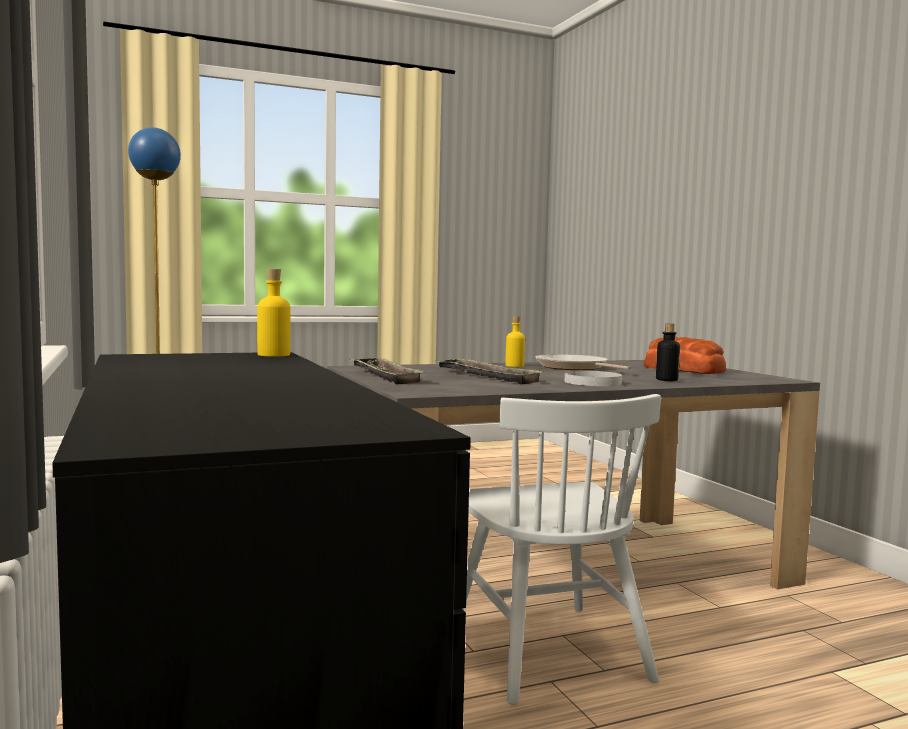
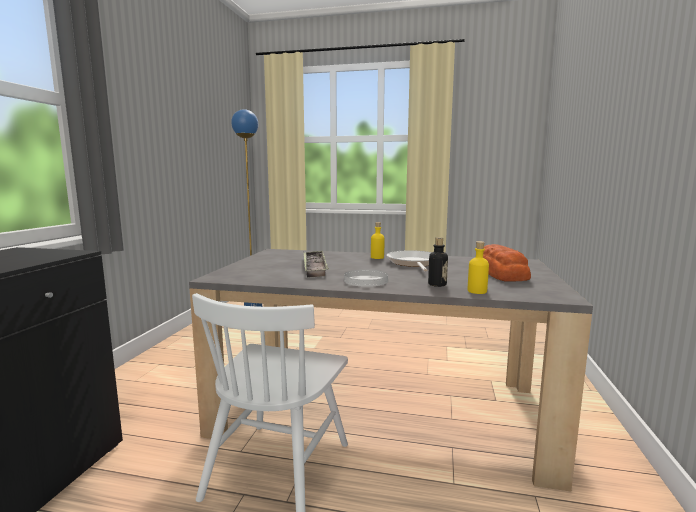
camera: 35 degrees right, 5 degrees up
(274, 355) = (70, 253): yellow bottle -> yellow bottle (477, 291)
(384, 376) = (258, 260): tray -> none

